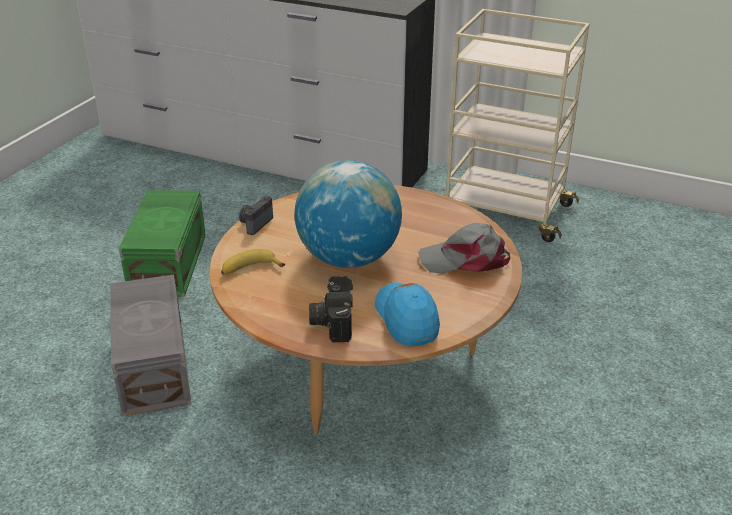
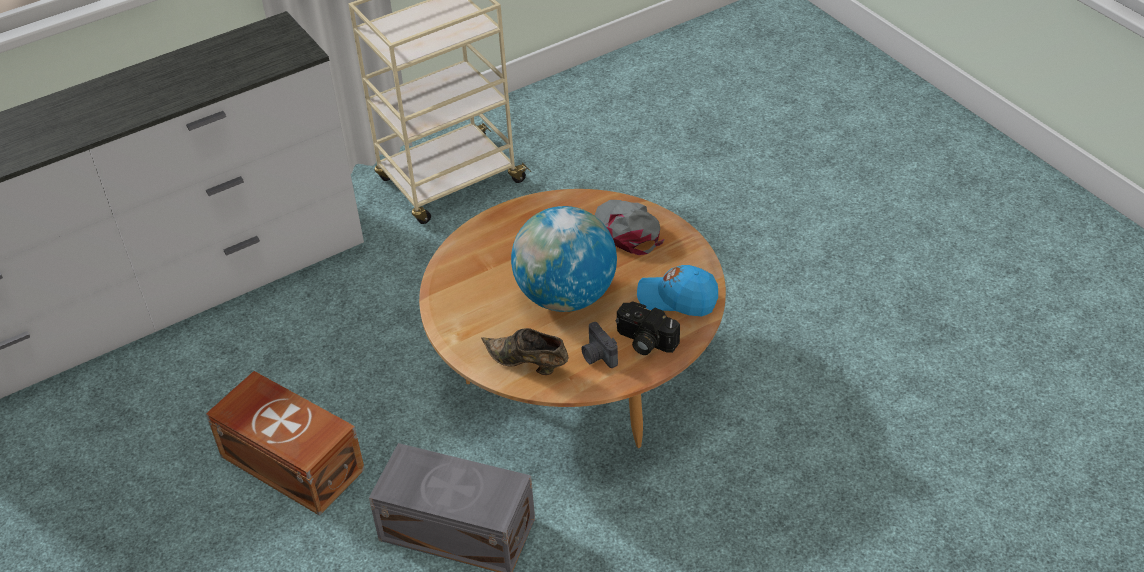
camera: 55 degrees left, 10 degrees up
(170, 263) = (292, 460): green storage box -> brown storage box
(250, 269) = (528, 364): banana -> brown shoe
(255, 224) = (454, 334): camera -> camera (597, 356)
(465, 259) = (628, 230): grey cap -> grey cap turned 120 degrees clockwise

